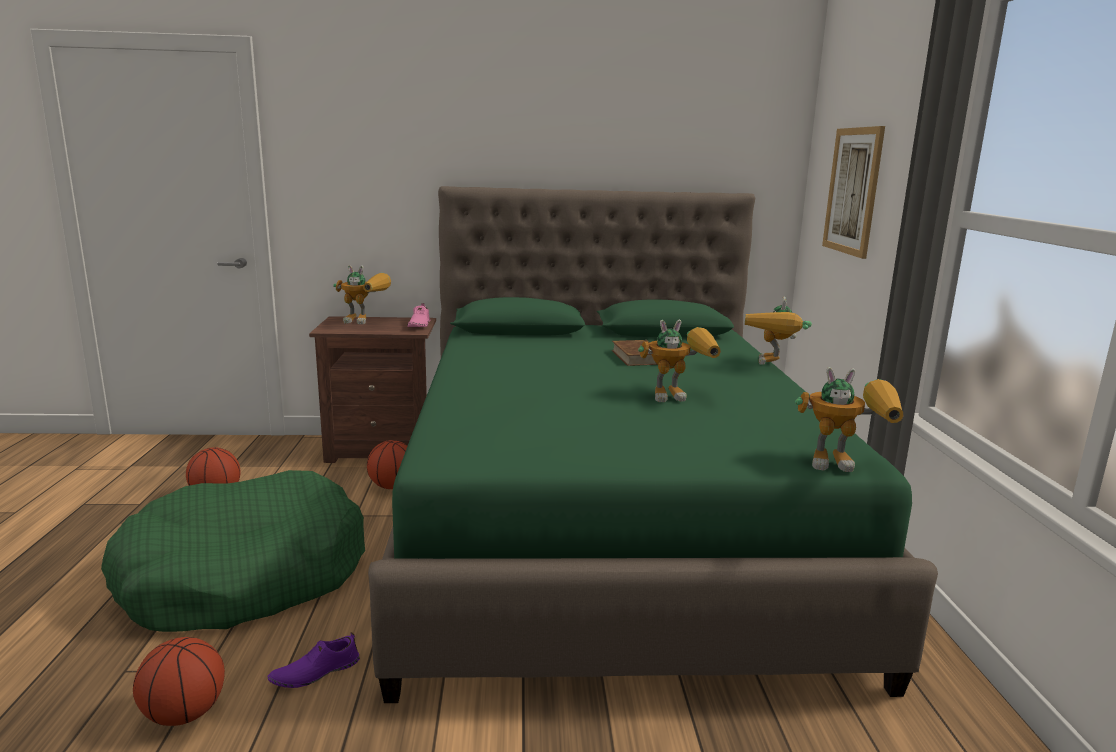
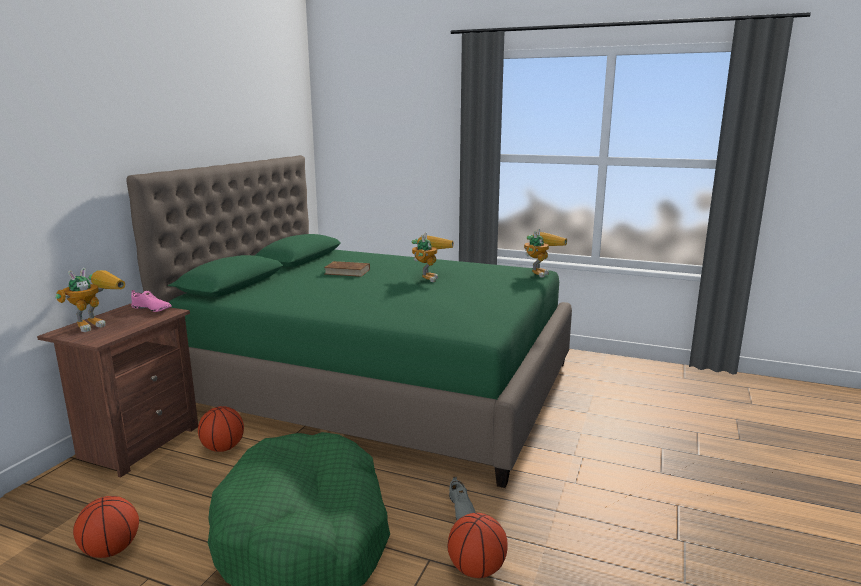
camera: 65 degrees left, 0 degrees up
(315, 672) = (461, 510): purple shoe -> grey shoe
(774, 365) = (399, 254): toy robot -> none
(853, 191) = (381, 148): picture -> none

